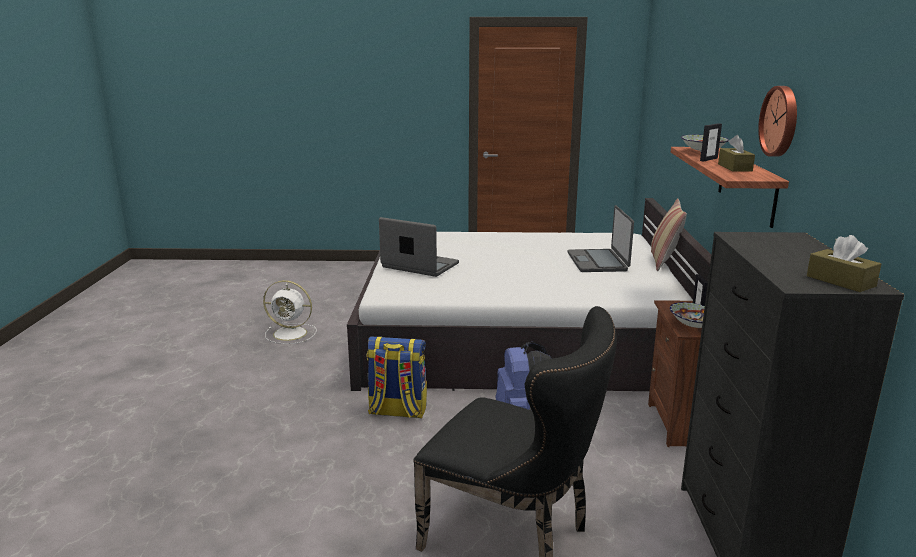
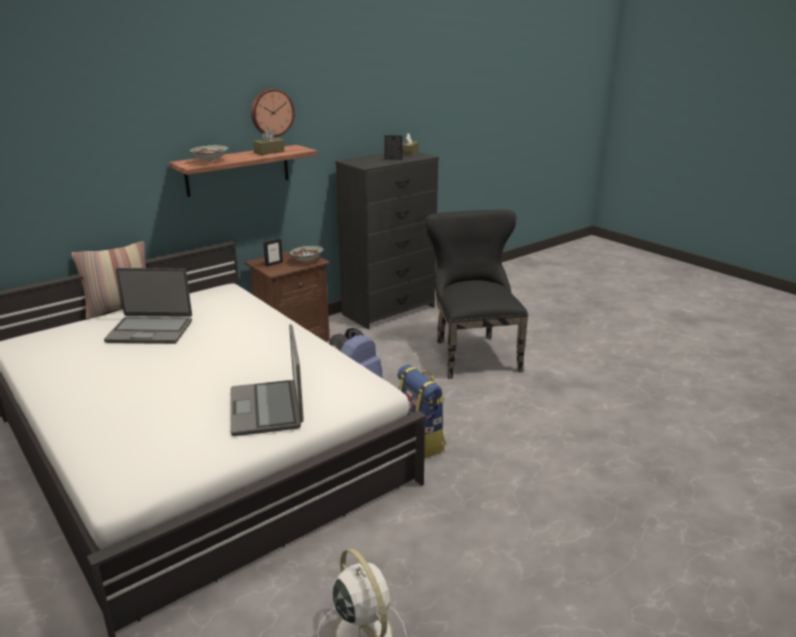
camera: 130 degrees left, 5 degrees up
(598, 262) = (150, 331): laptop -> laptop turned 45 degrees clockwise
(708, 159) = (243, 157): picture frame -> picture frame (393, 159)

